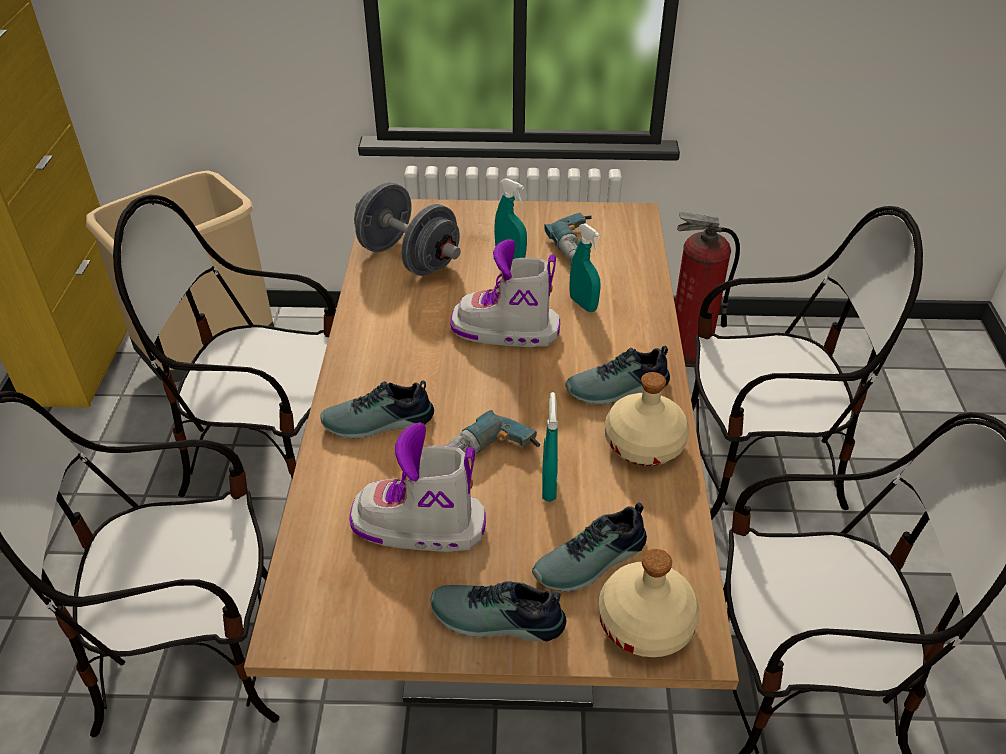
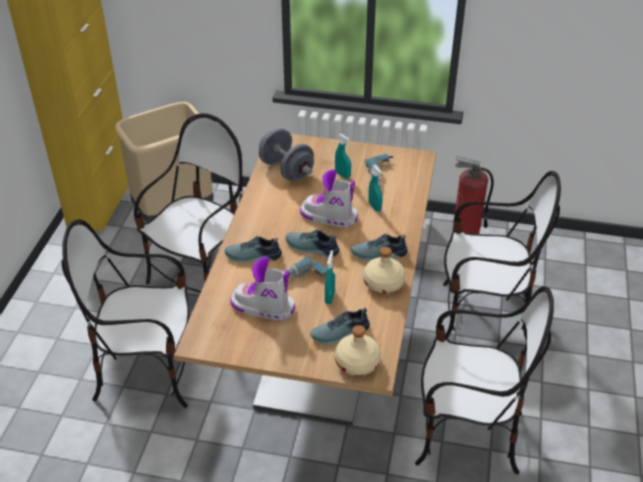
camera: 10 degrees right, 0 degrees up
(272, 463) = (201, 276): chair -> chair turned 105 degrees clockwise
(497, 621) = (289, 352): shoe -> shoe (311, 248)

